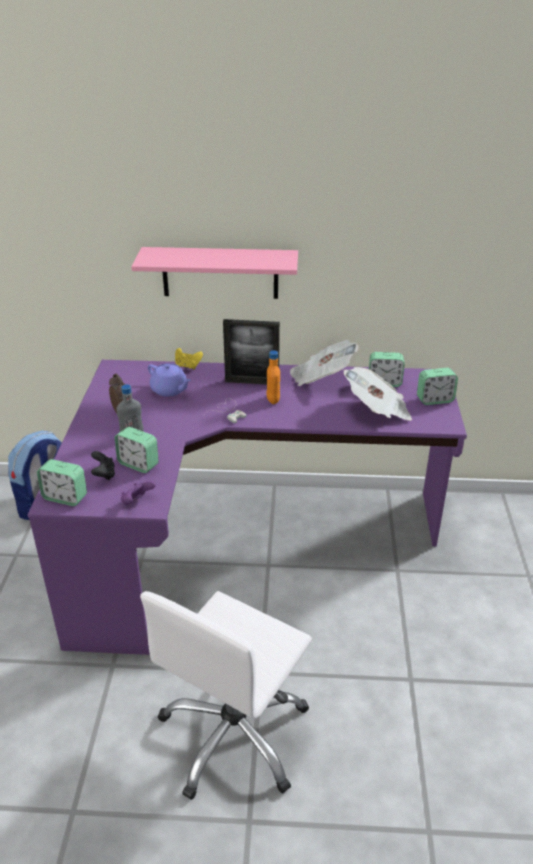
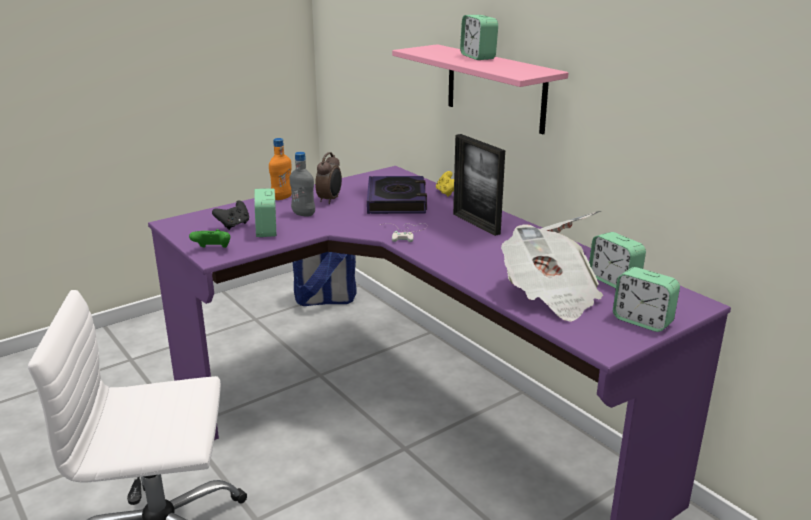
camera: 50 degrees right, 10 degrees down
(65, 497) = (184, 225): alarm clock -> alarm clock (478, 57)
(137, 501) = (213, 250): purple game controller -> green game controller
(170, 390) = (396, 201): purple teapot -> book
(273, 400) = (464, 242): orange bottle -> orange bottle (282, 197)

